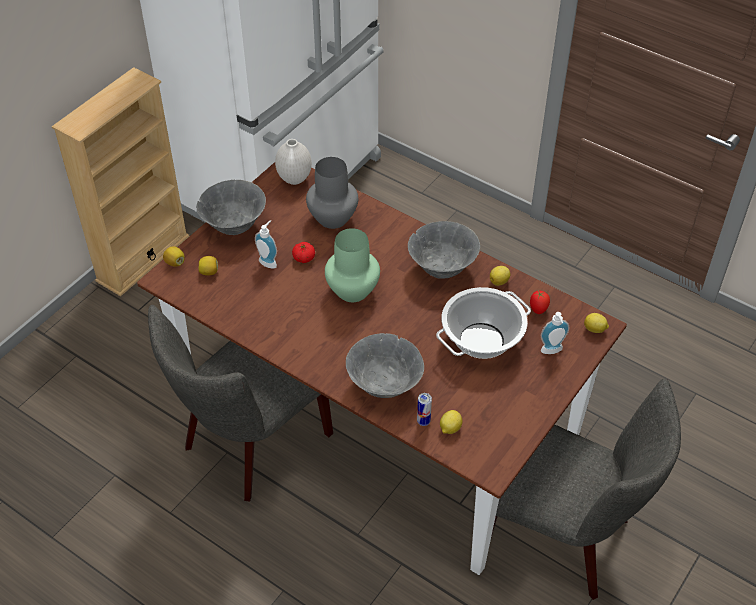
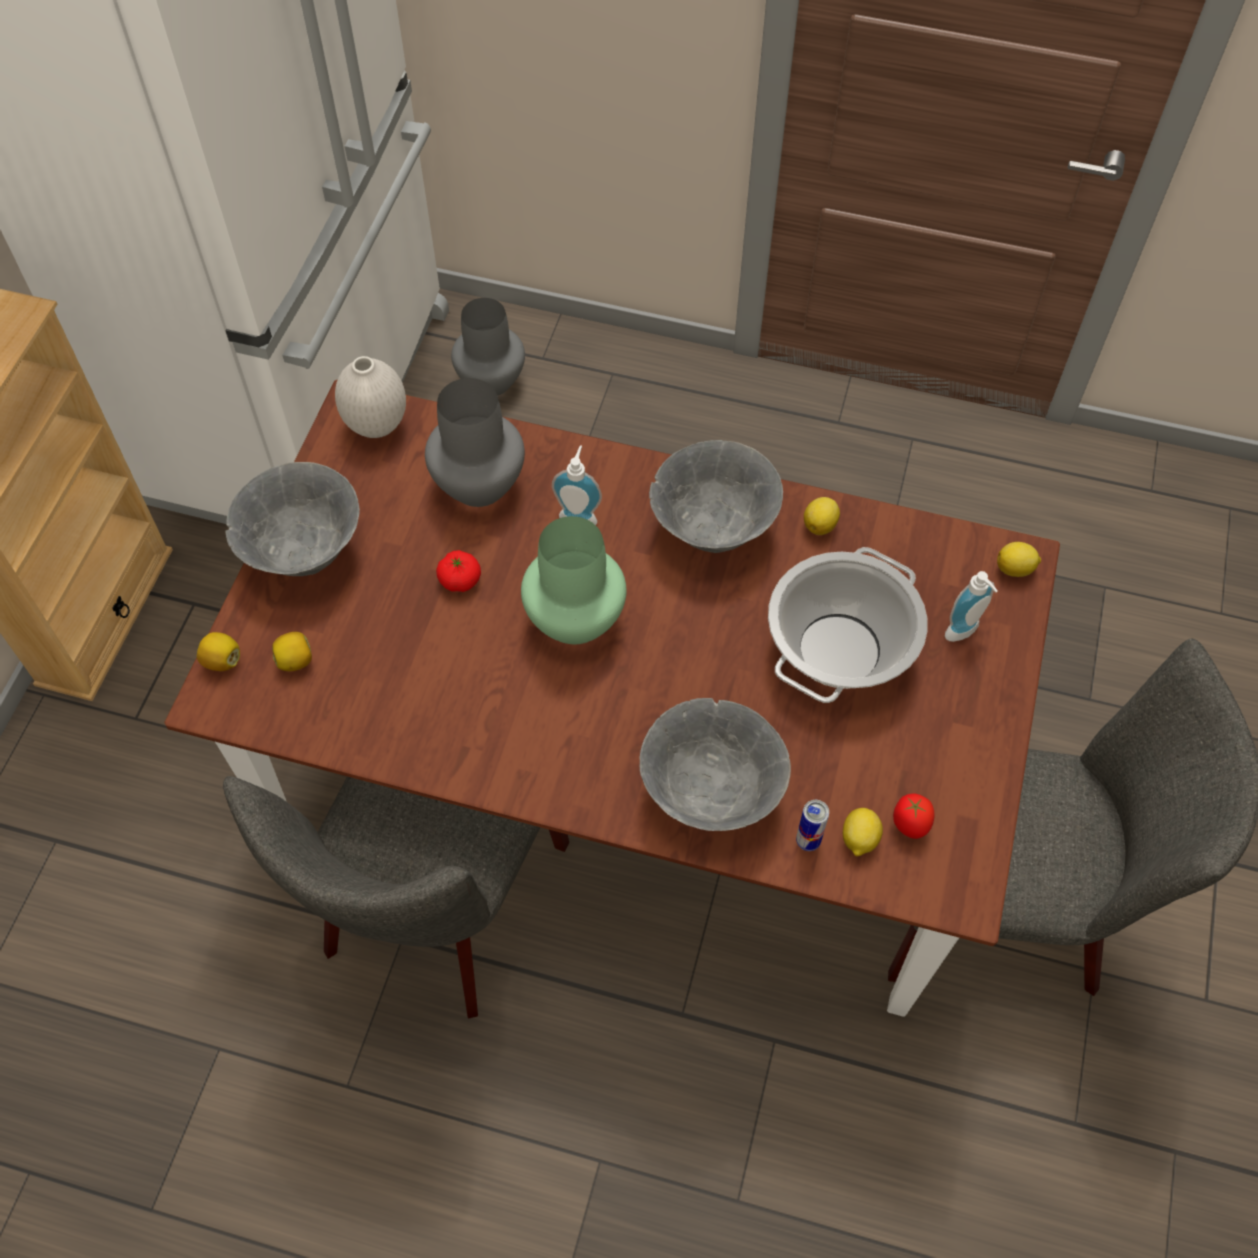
camera: 20 degrees left, 10 degrees up
(269, 261) = (399, 606): soap dispenser -> soap dispenser (579, 515)
(389, 197) = (491, 379): none -> grey vase
(538, 309) = (907, 559): tomato -> tomato (909, 825)

